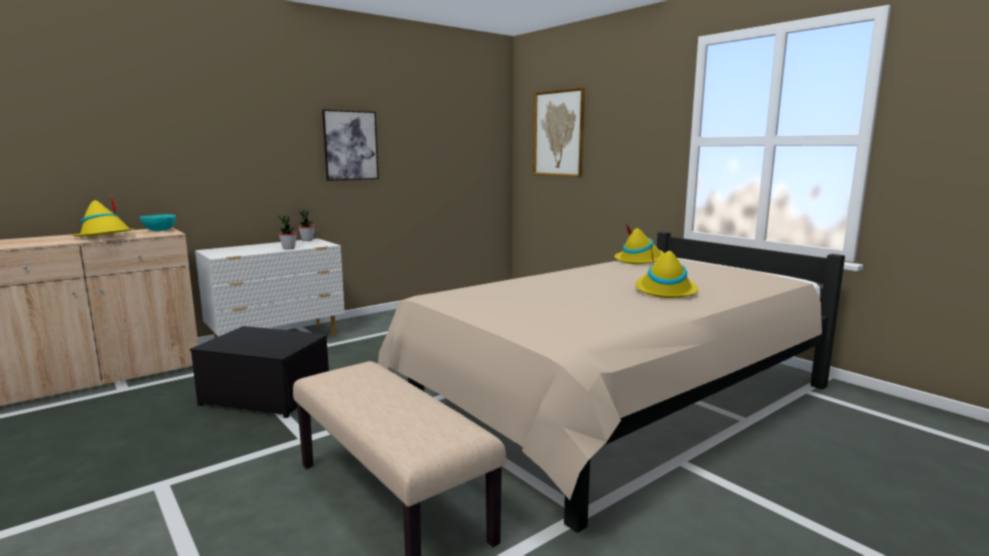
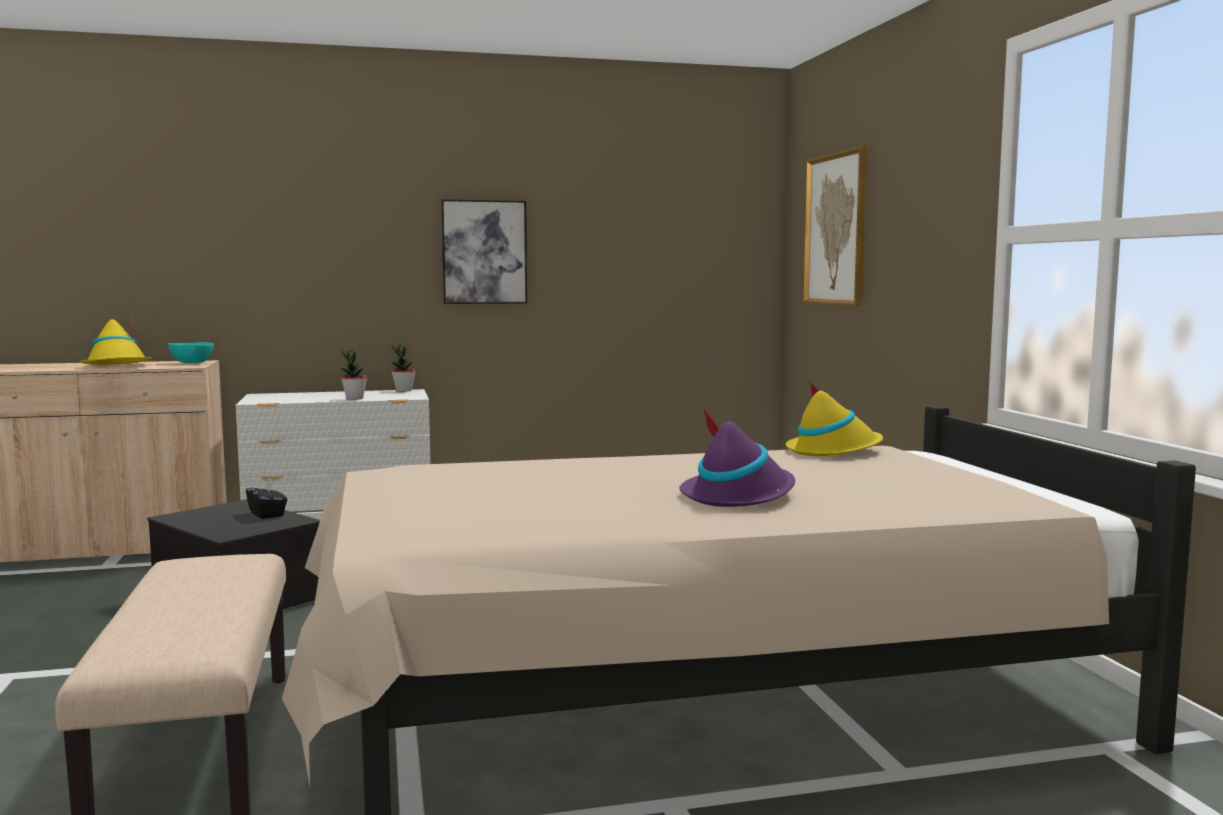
camera: 25 degrees right, 5 degrees down
(280, 334) = (267, 514): none -> black tissue box
(665, 290) = (738, 495): yellow hat -> purple hat

